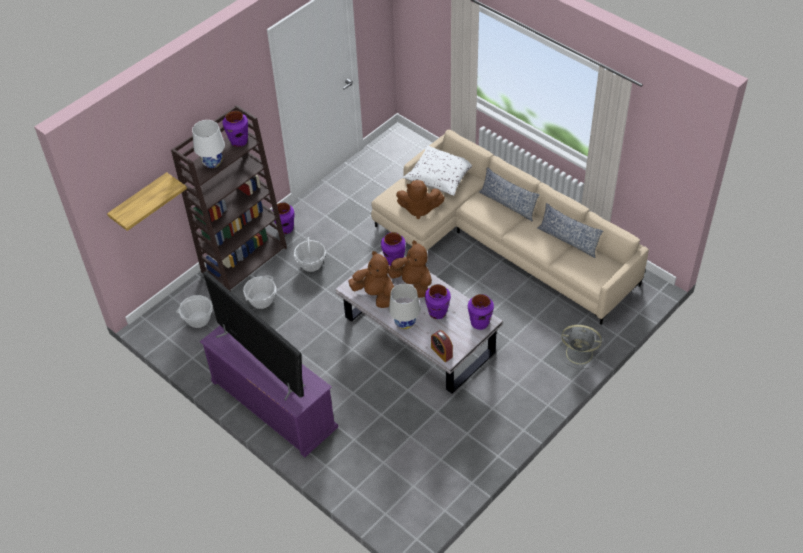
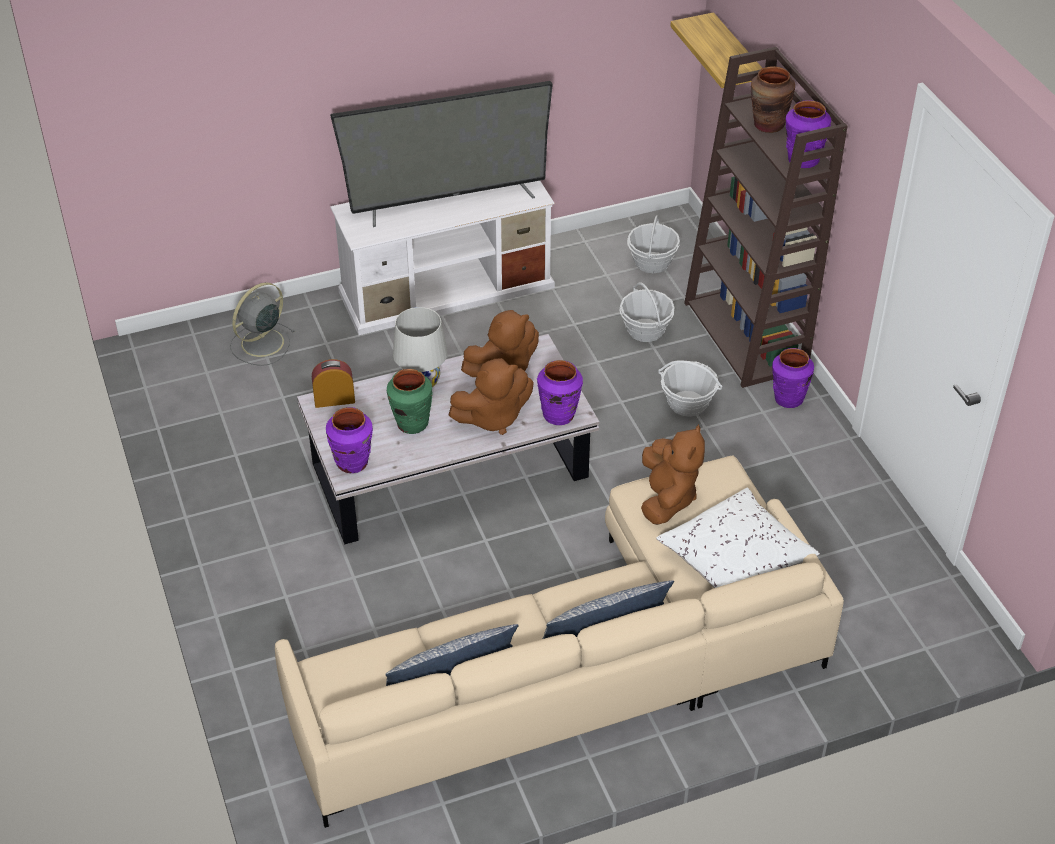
camera: 115 degrees right, 5 degrees down
(212, 162) = (768, 125): white table lamp -> brown vase
(272, 404) = (447, 288): purple tv stand -> white tv stand
(419, 209) = (667, 498): brown plush toy -> brown plush toy turned 150 degrees clockwise
(437, 313) = (412, 423): purple vase -> green vase
(580, 354) = (255, 654): grey fan -> grey fan (261, 344)

